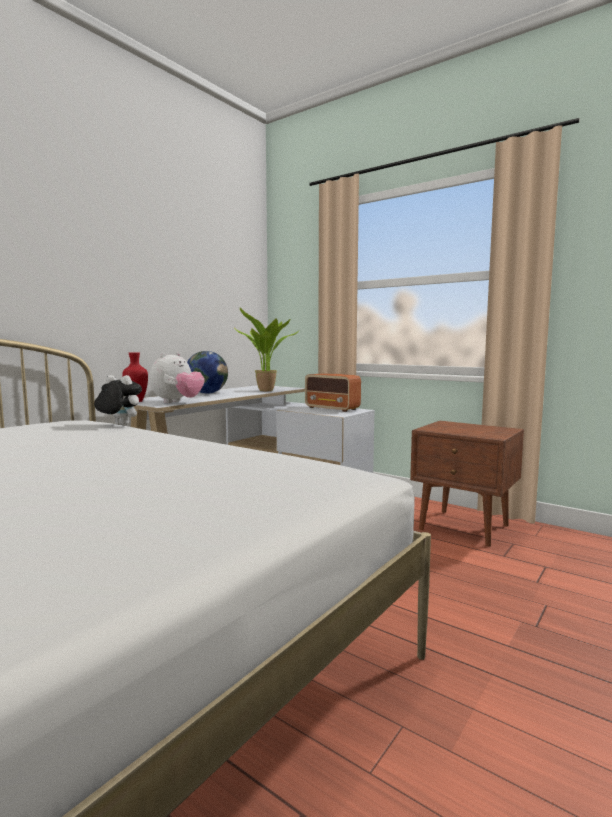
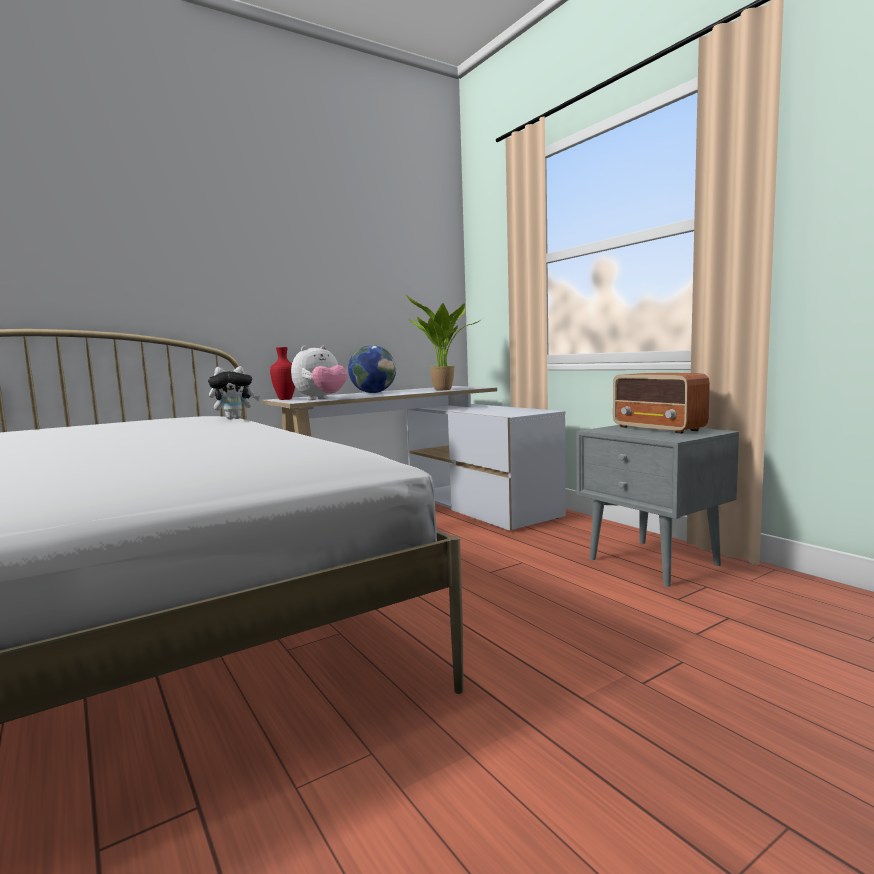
camera: 20 degrees right, 0 degrees up
(119, 425) = (235, 418): plush toy -> plush toy turned 120 degrees clockwise
(332, 408) = (515, 410): radio -> radio (658, 429)
(465, 528) = (654, 562): brown nightstand -> grey nightstand

